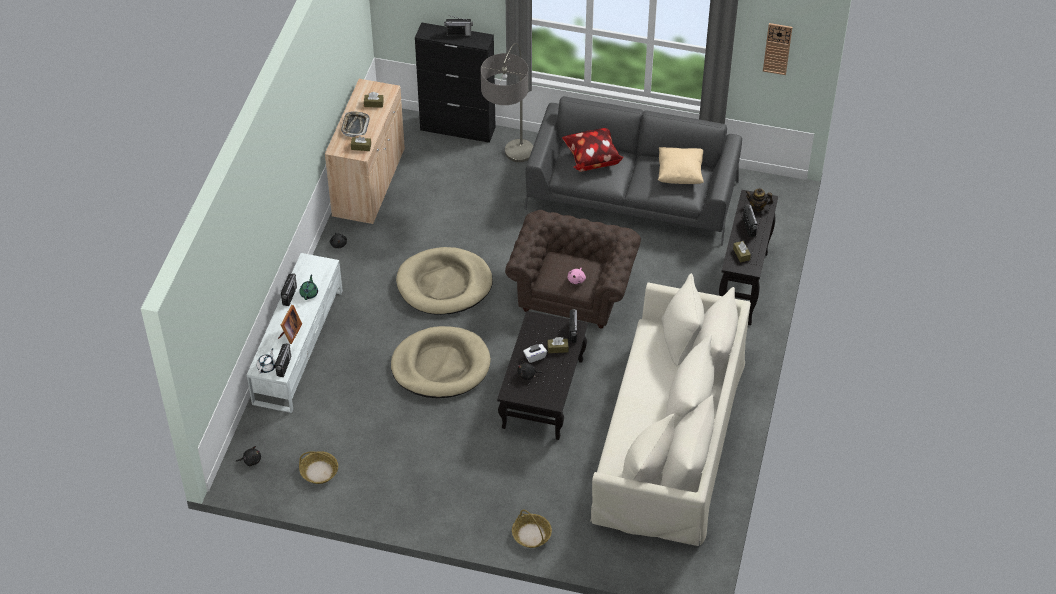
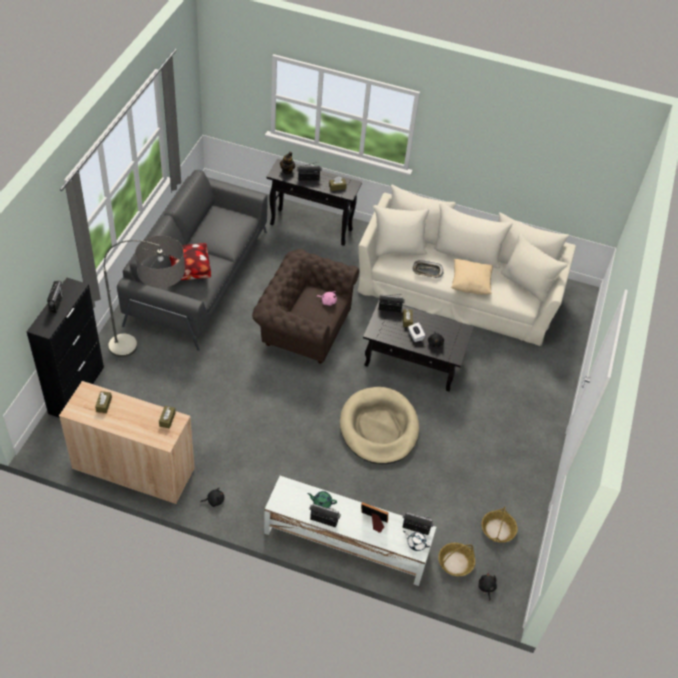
camera: 90 degrees left, 0 degrees up
(355, 126) = (134, 423): tray -> tray (427, 271)
(444, 284) = (282, 417): beige dog bed -> none
(531, 535) = (554, 383): basket -> basket (455, 563)
(680, 174) = (220, 220): beige pillow -> beige pillow (470, 284)
(777, 48) = (183, 84): wall clock -> none

